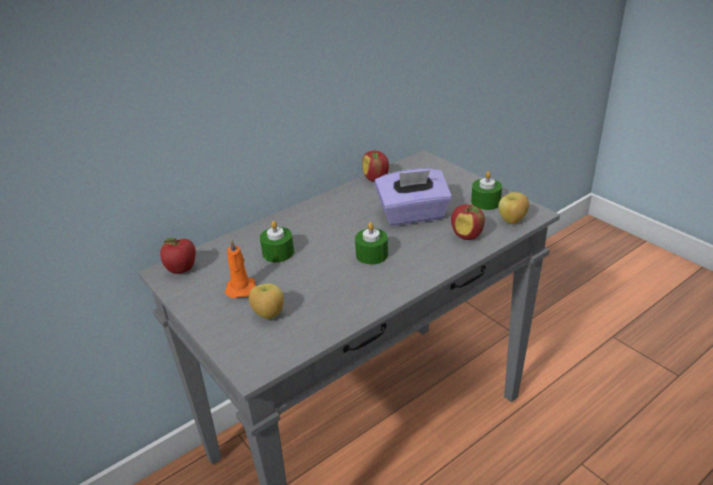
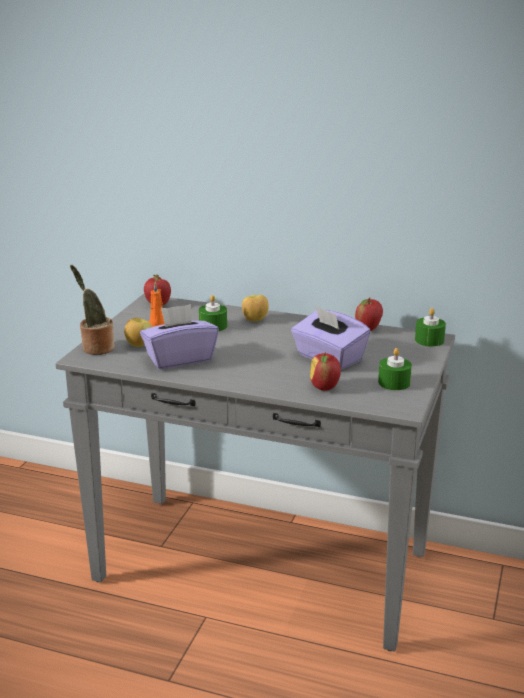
camera: 55 degrees right, 10 degrees down
(241, 349) = (96, 348): none -> potted plant
(331, 297) = (179, 359): none -> purple tissue box
(372, 254) = (250, 358): green candle -> green candle (429, 340)
(512, 221) = (376, 401): apple -> apple (255, 320)

